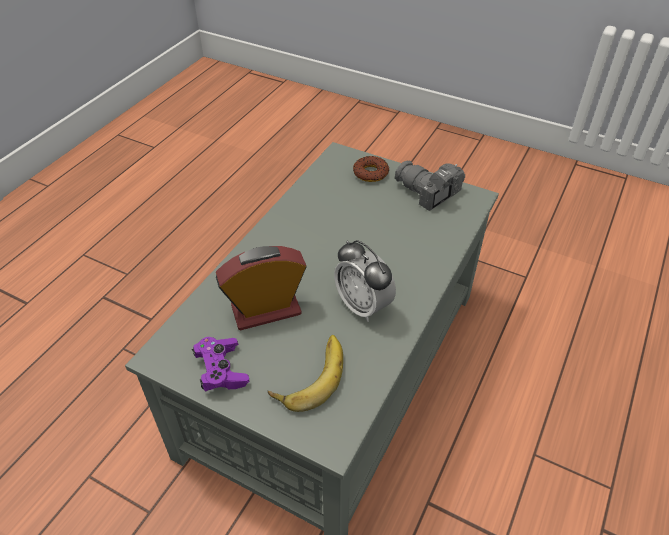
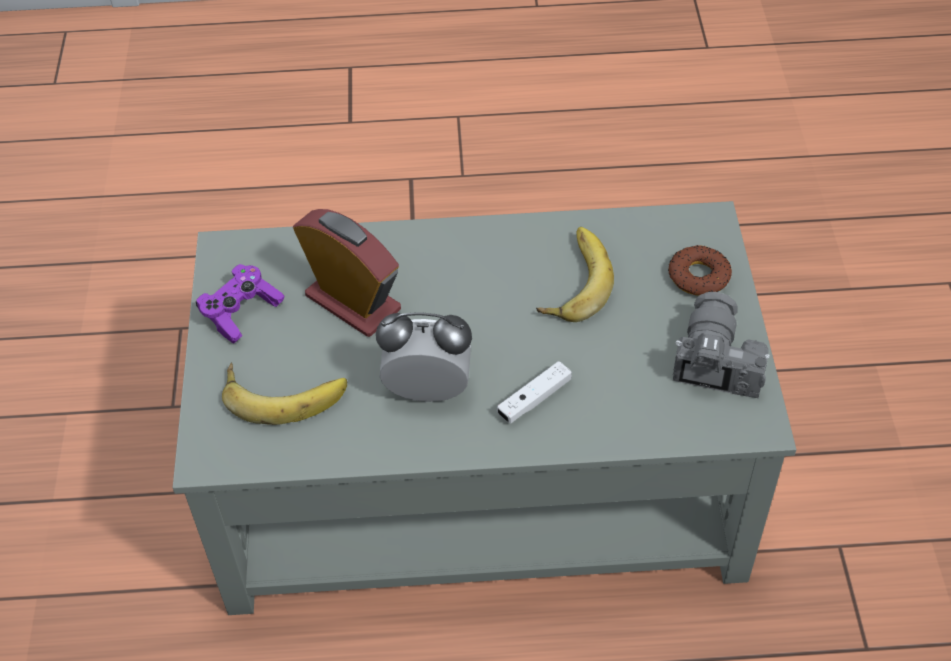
camera: 60 degrees right, 5 degrees up
(333, 215) = (571, 280): none -> banana
(363, 306) = (427, 391): alarm clock -> alarm clock turned 75 degrees clockwise
(403, 265) = (534, 399): none -> white game controller

